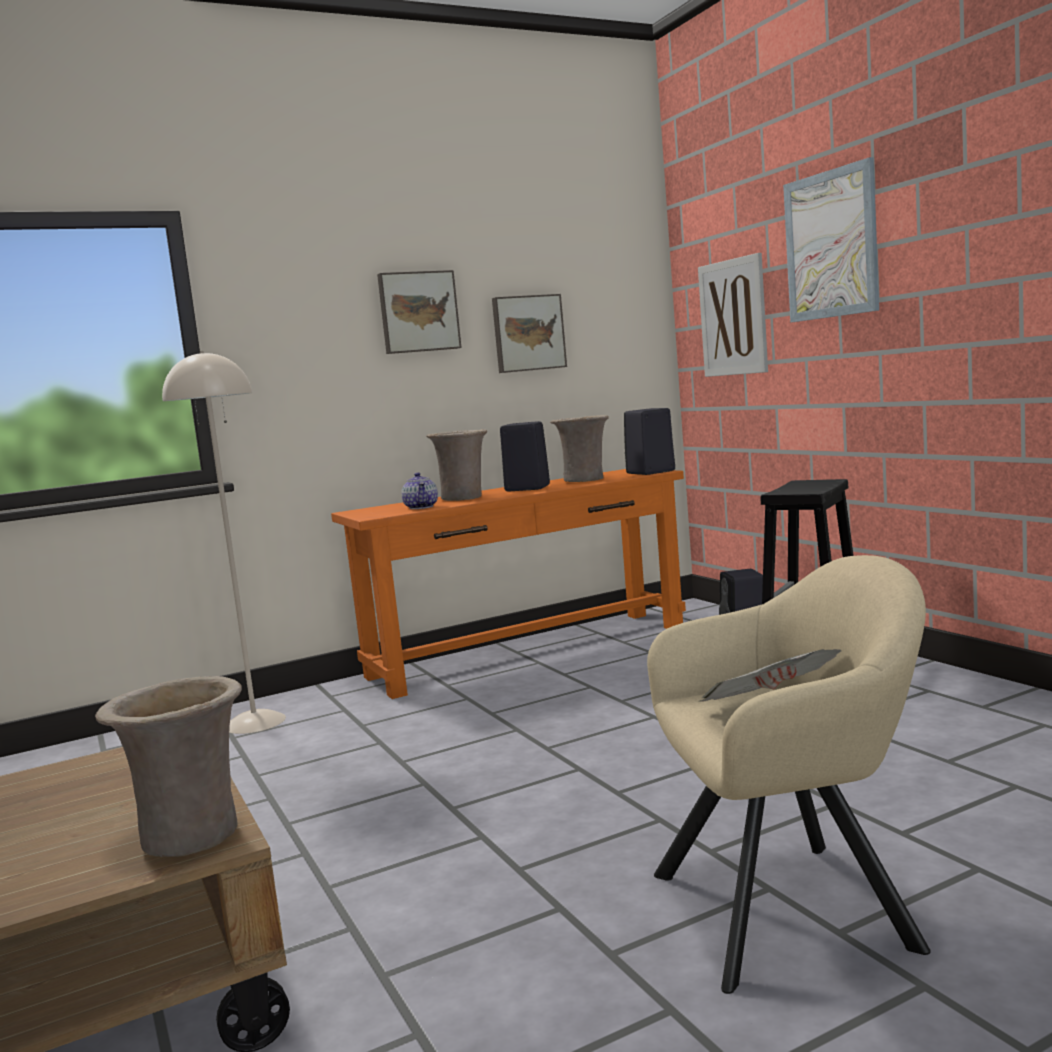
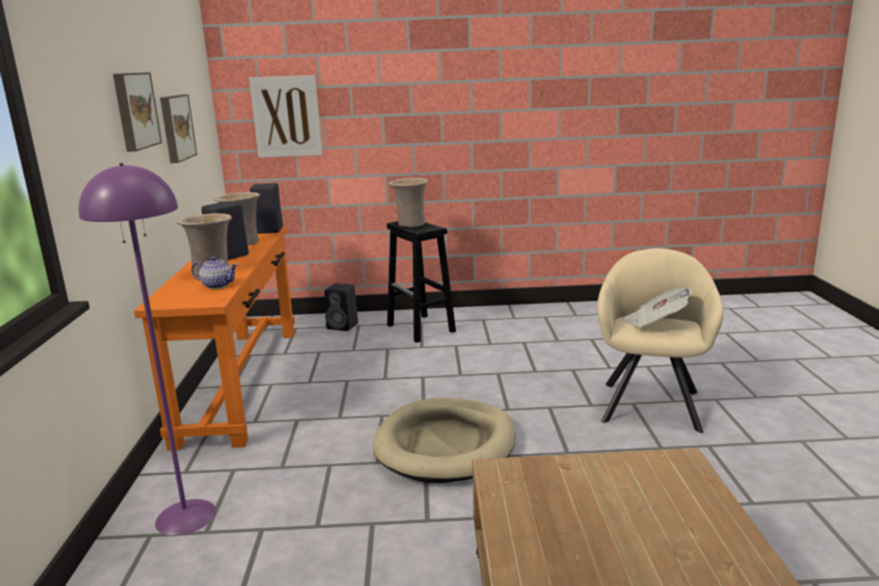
camera: 65 degrees left, 10 degrees up
(190, 836) = (669, 469): beige vase -> beige vase (410, 224)
(255, 722) = (185, 516): beige floor lamp -> purple floor lamp
(472, 783) = (446, 445): none -> beige dog bed
(831, 245) = (378, 78): picture -> none

